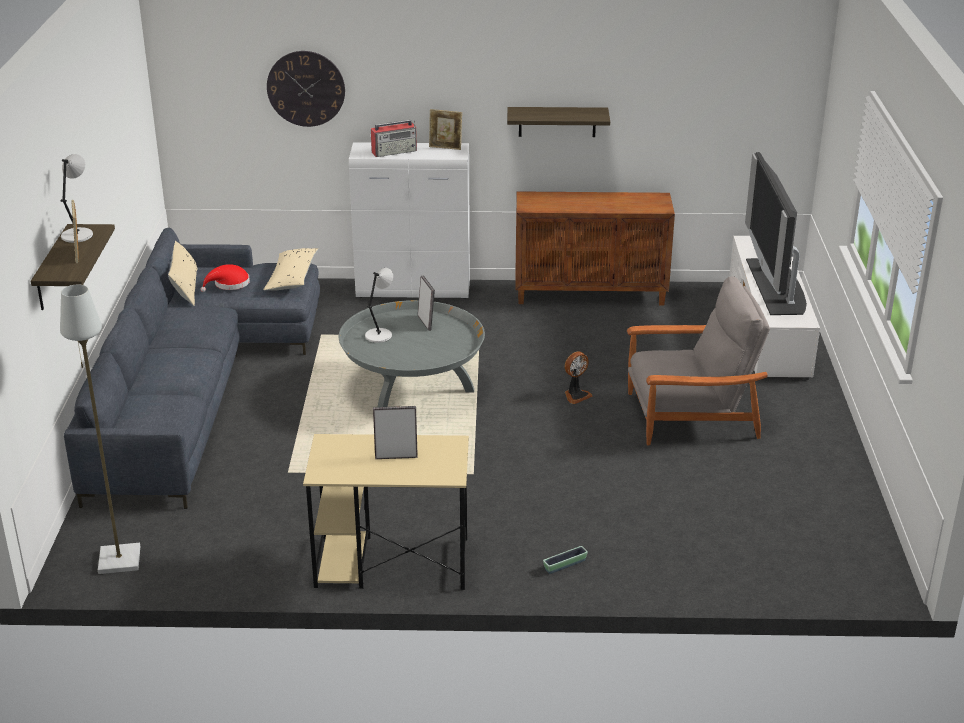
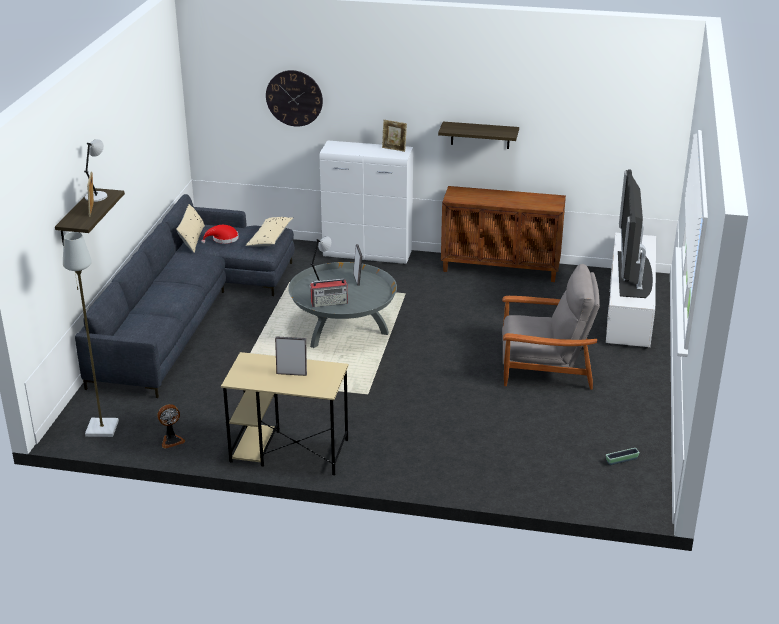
camera: 10 degrees right, 0 degrees up
(395, 151) = (355, 149): radio -> radio (330, 302)
(565, 565) = (413, 466): planter -> planter (621, 460)
(576, 395) = (463, 344): fan -> fan (171, 440)

